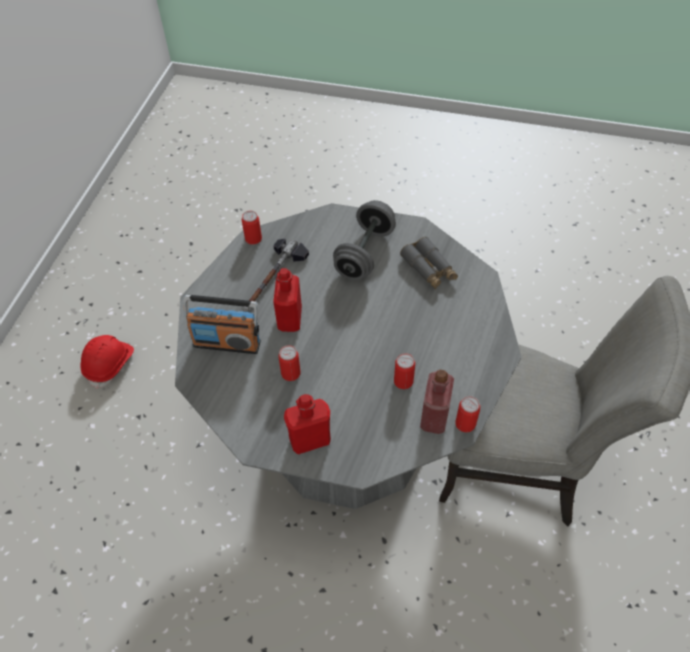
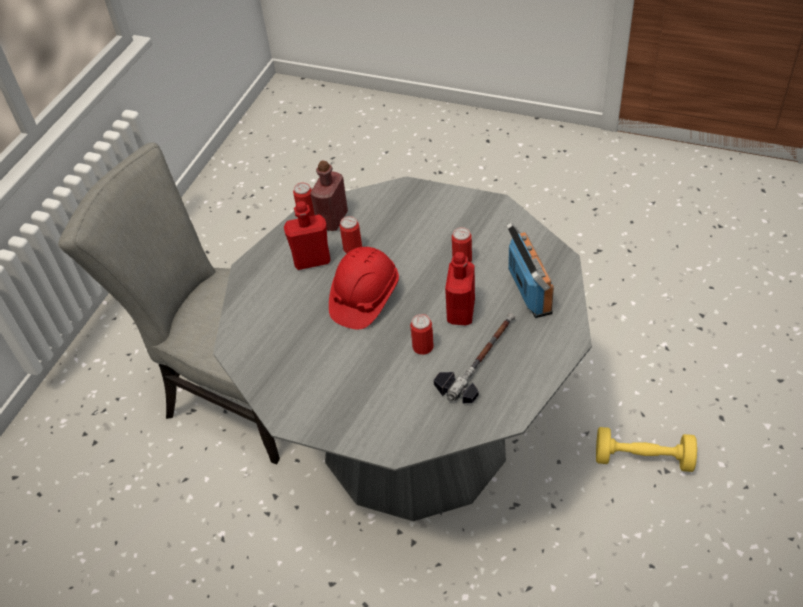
camera: 170 degrees left, 5 degrees down
(110, 364) = (726, 544): red hard hat -> red hard hat (364, 298)
(155, 425) = (643, 459): none -> yellow dumbbell
(227, 343) = (529, 291): radio -> radio turned 60 degrees clockwise
(253, 238) = (506, 417): can -> can (423, 347)
(310, 440) = (447, 207): red bottle -> red bottle (312, 260)
(364, 253) = (363, 385): grey dumbbell -> none
(429, 269) = (290, 360): grey binoculars -> none

